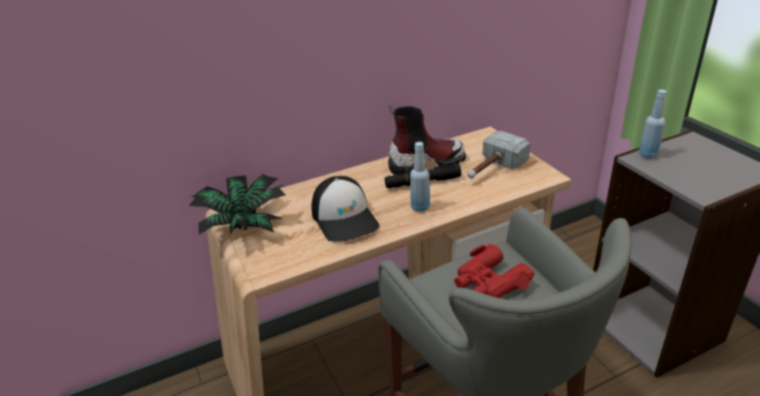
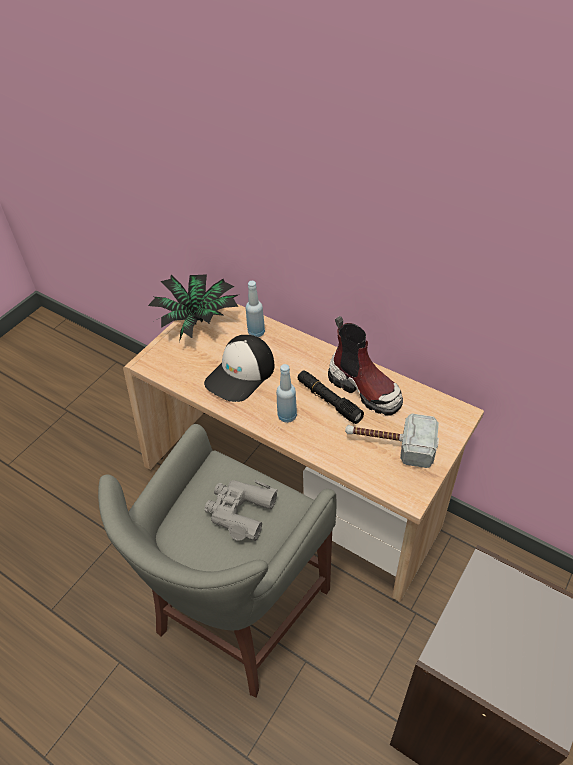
camera: 60 degrees right, 15 degrees up
(489, 282) = (240, 511): red binoculars -> grey binoculars
(648, 154) = (503, 578): blue bottle -> blue bottle (256, 332)

